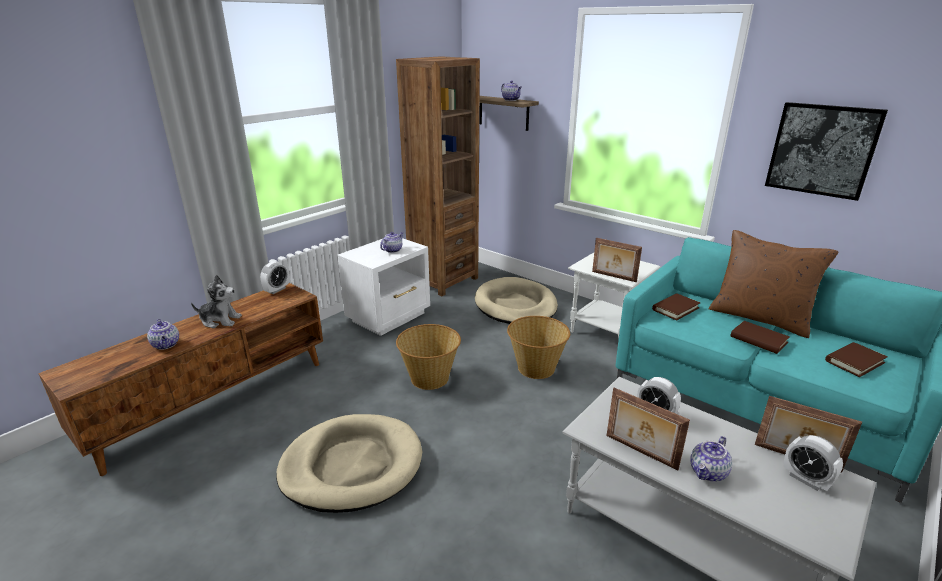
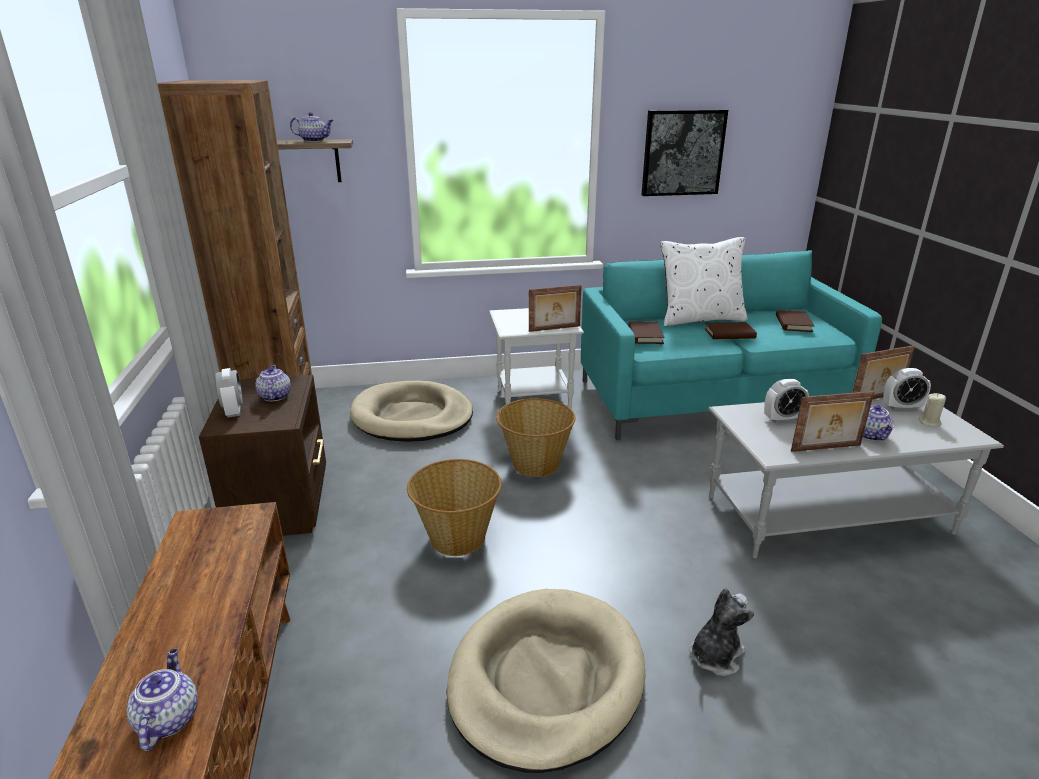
camera: 50 degrees left, 0 degrees up
(166, 345) = (168, 719): teapot -> teapot turned 105 degrees counterclockwise
(220, 320) = (187, 622): plush toy -> plush toy (715, 656)
(276, 290) = (187, 530): alarm clock -> alarm clock (233, 411)
(390, 317) = (283, 505): white nightstand -> brown nightstand
(759, 318) = (699, 318): brown pillow -> white pillow
(805, 506) = (929, 422): none -> beige candle

